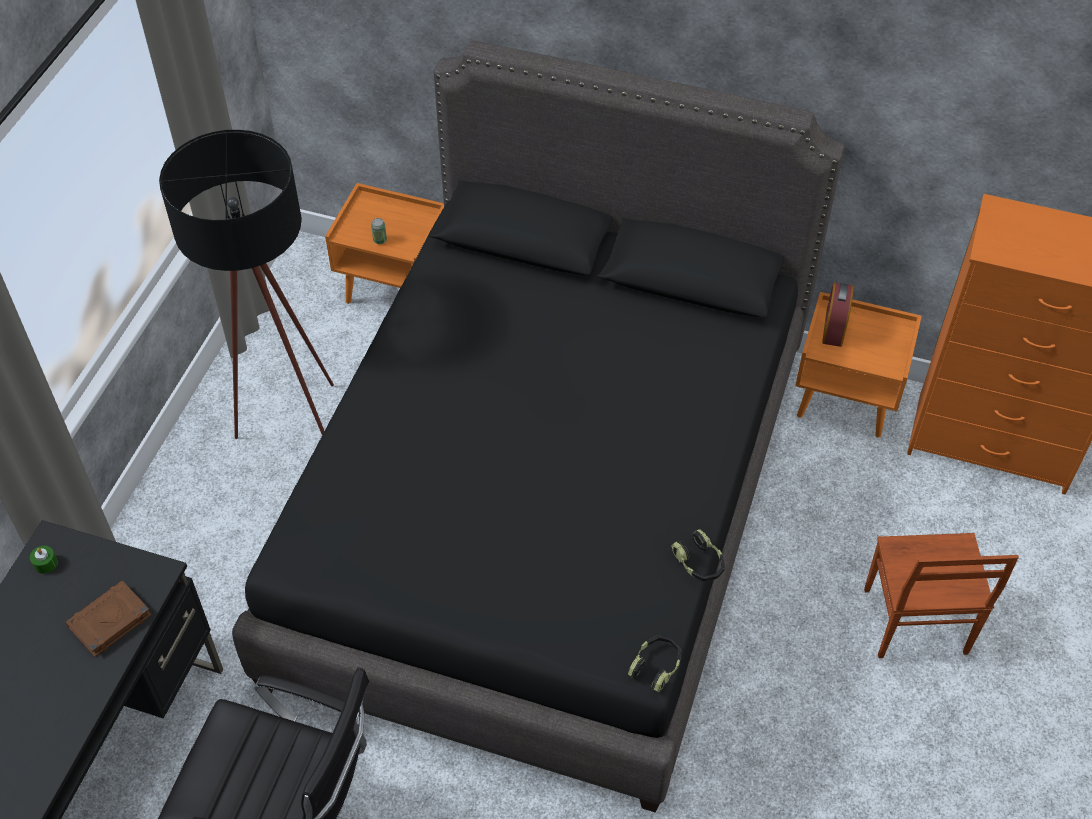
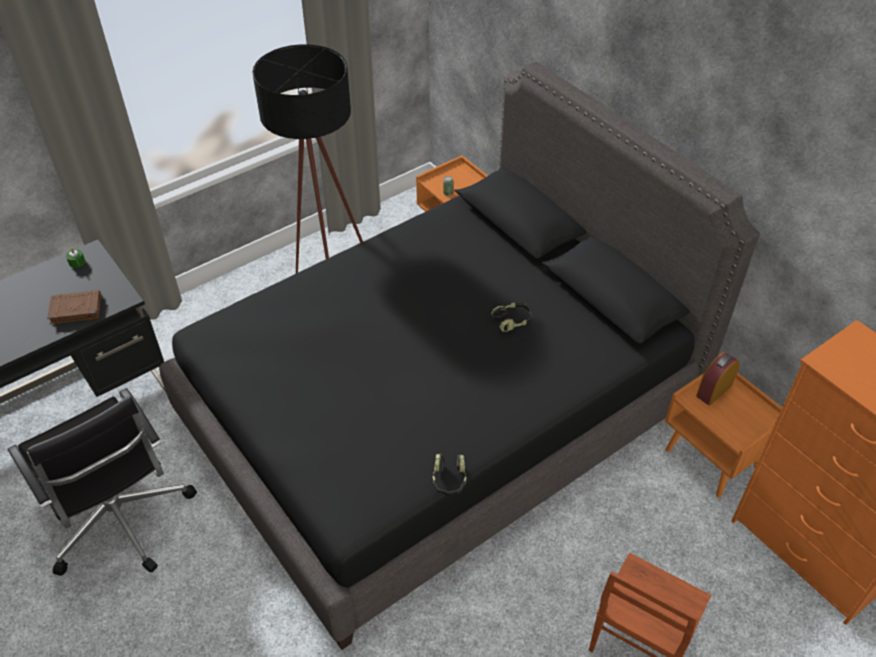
camera: 35 degrees right, 5 degrees down
(656, 666) = (357, 529): headphones -> headphones (512, 321)

